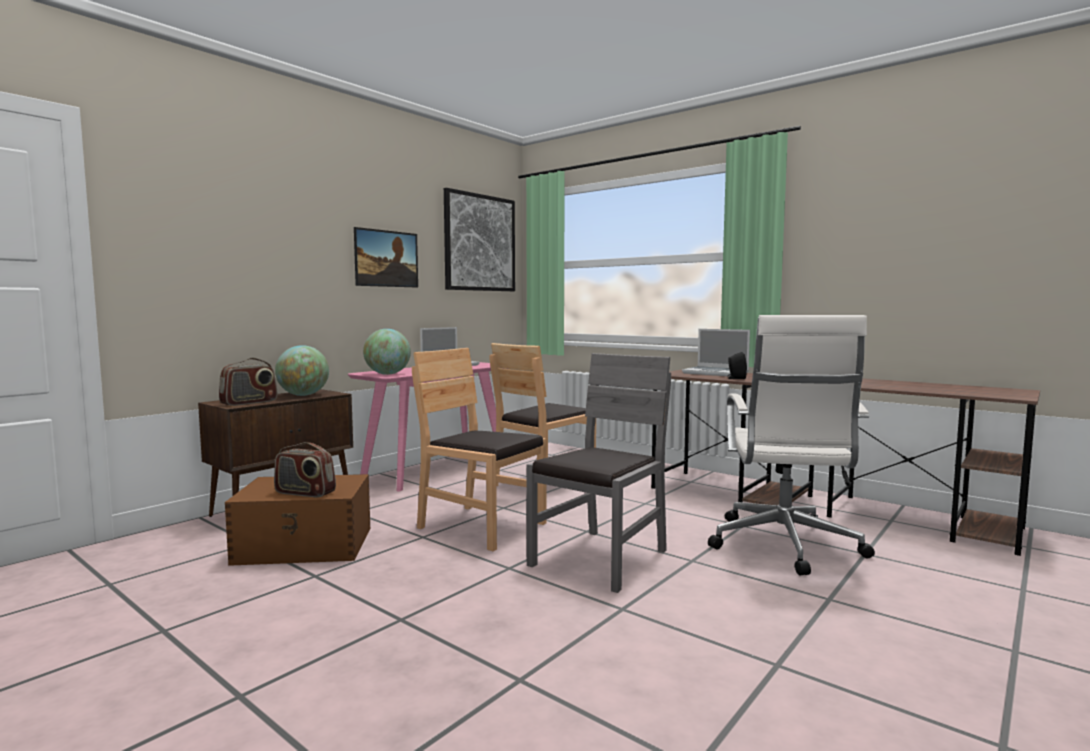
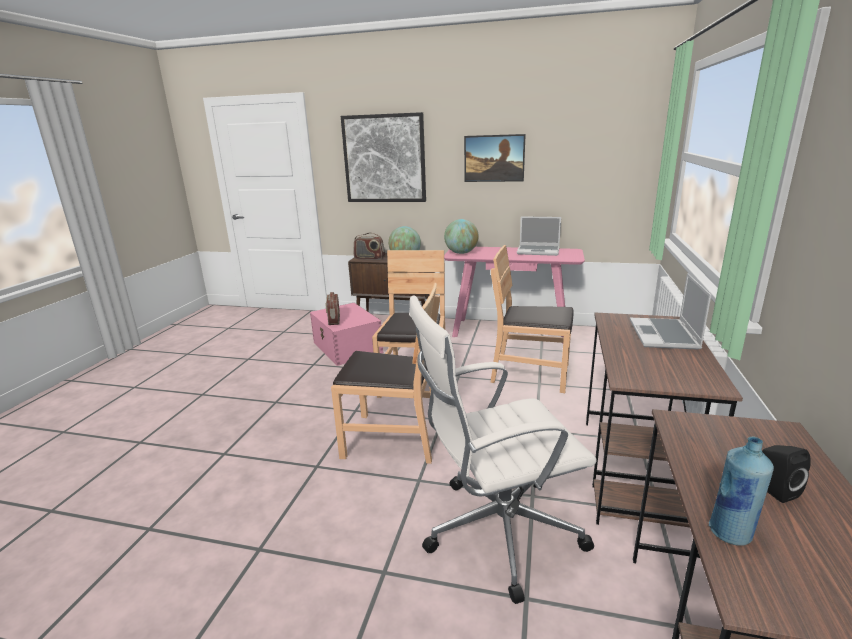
camera: 65 degrees right, 15 degrees up
(306, 546) = (347, 348): brown storage box -> pink storage box
(480, 243) = (607, 133): picture -> picture (384, 159)
(600, 558) = (393, 438): grey chair -> brown chair
(735, 378) = (625, 350): black speaker -> black speaker (773, 490)
(966, 393) = (730, 533): none -> blue bottle

